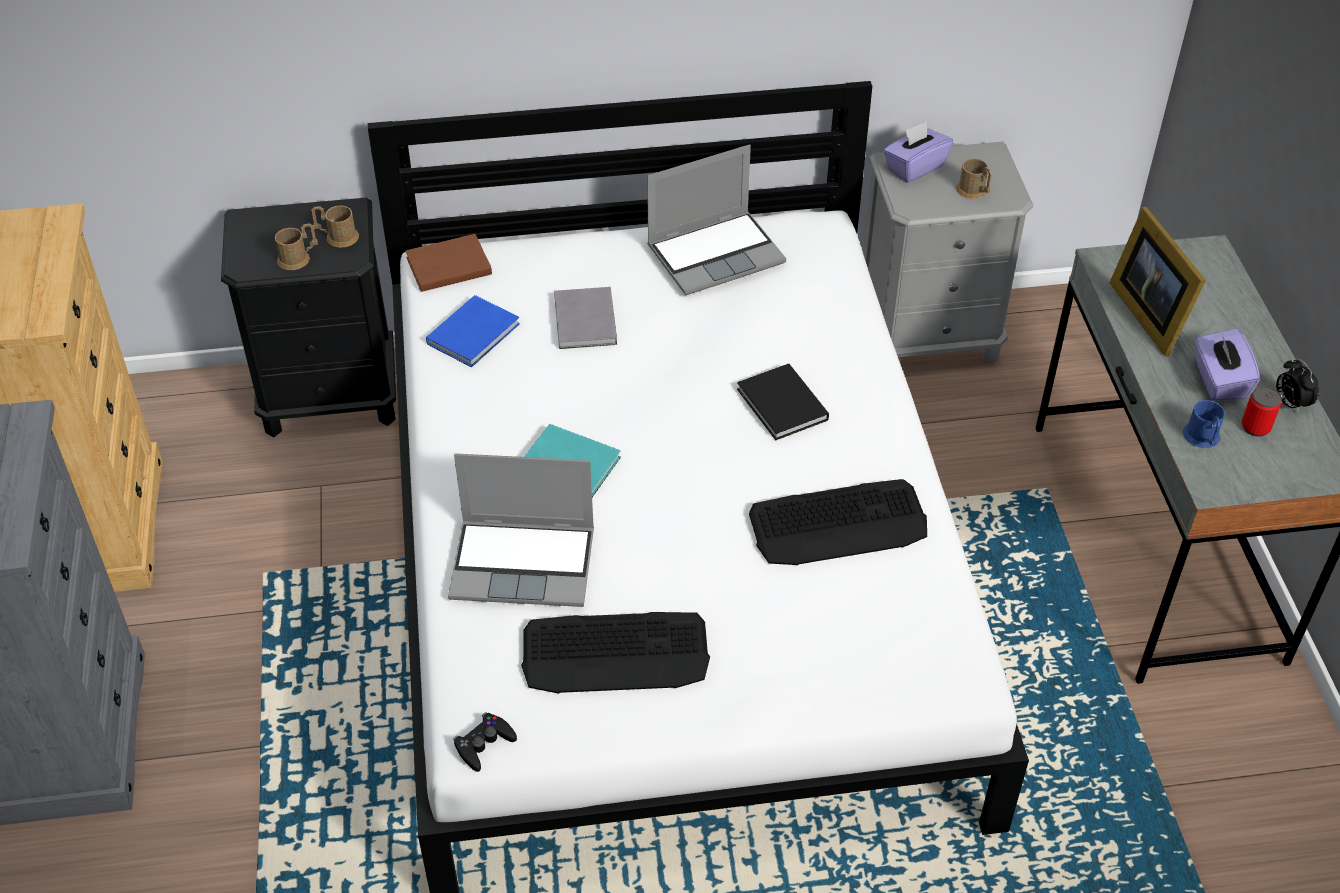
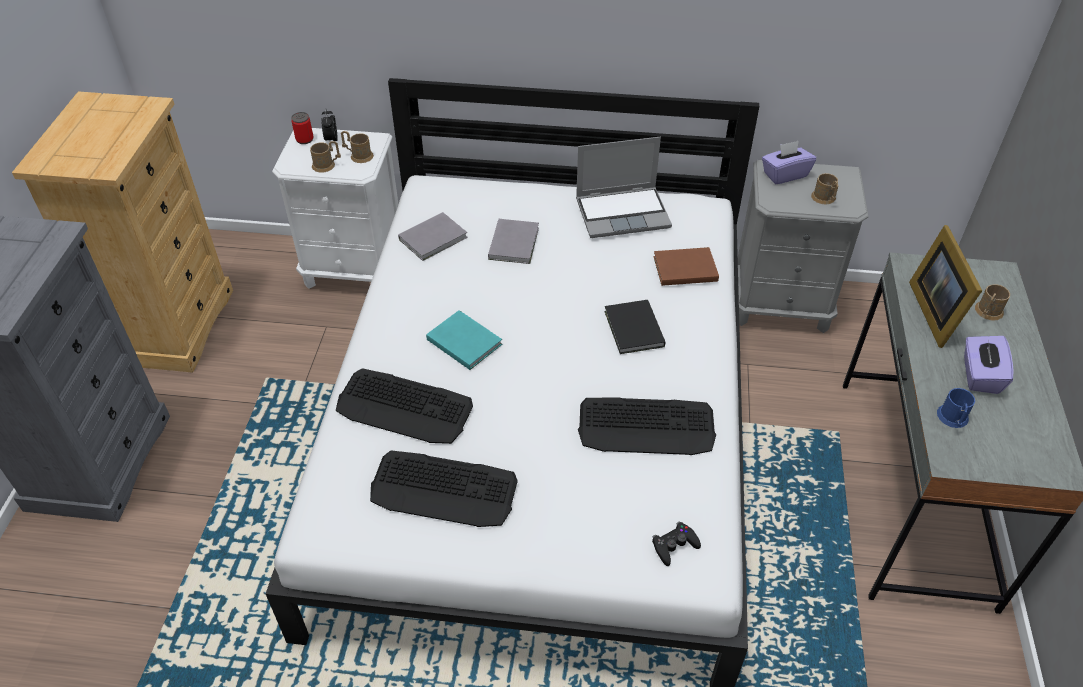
camera: 15 degrees right, 0 degrees up
(331, 397) = (355, 269): black nightstand -> white nightstand
(446, 265) = (433, 189): brown book -> brown book (683, 268)
(476, 333) = (435, 238): blue book -> grey book
(484, 744) = (322, 537): black game controller -> black game controller (674, 546)
(525, 563) = (404, 407): laptop -> keyboard
(1208, 304) = (987, 313): none -> brown mug
(1255, 427) = (1001, 418): can -> can (304, 139)
(1290, 403) = (1037, 405): alarm clock -> alarm clock (331, 140)

